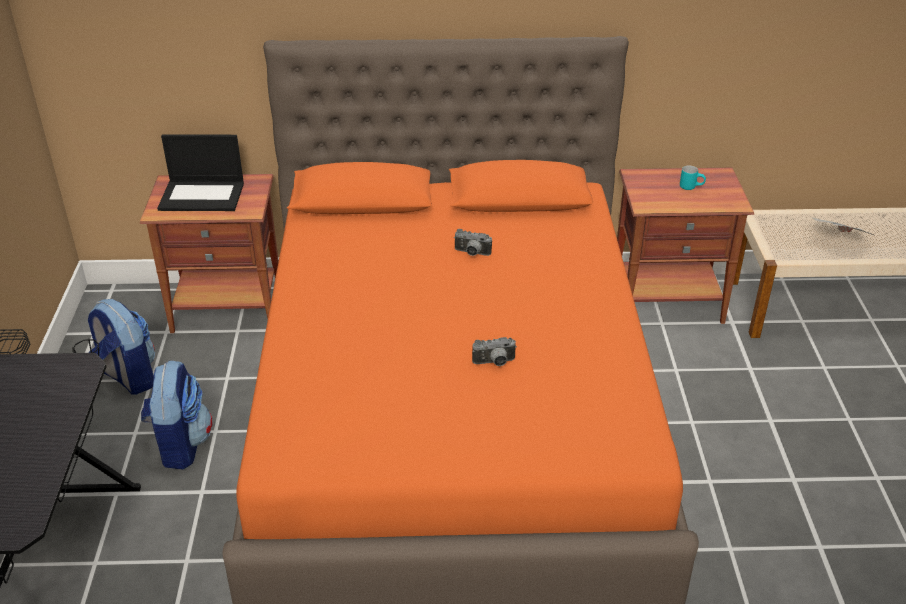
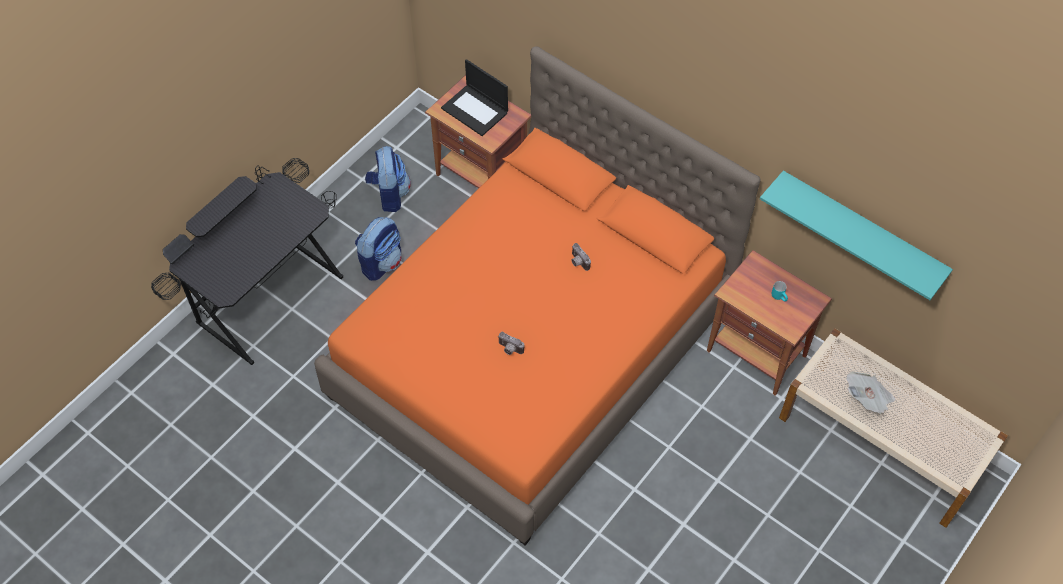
camera: 40 degrees right, 20 degrees up
(759, 35) = (861, 230): none -> turquoise shelf

